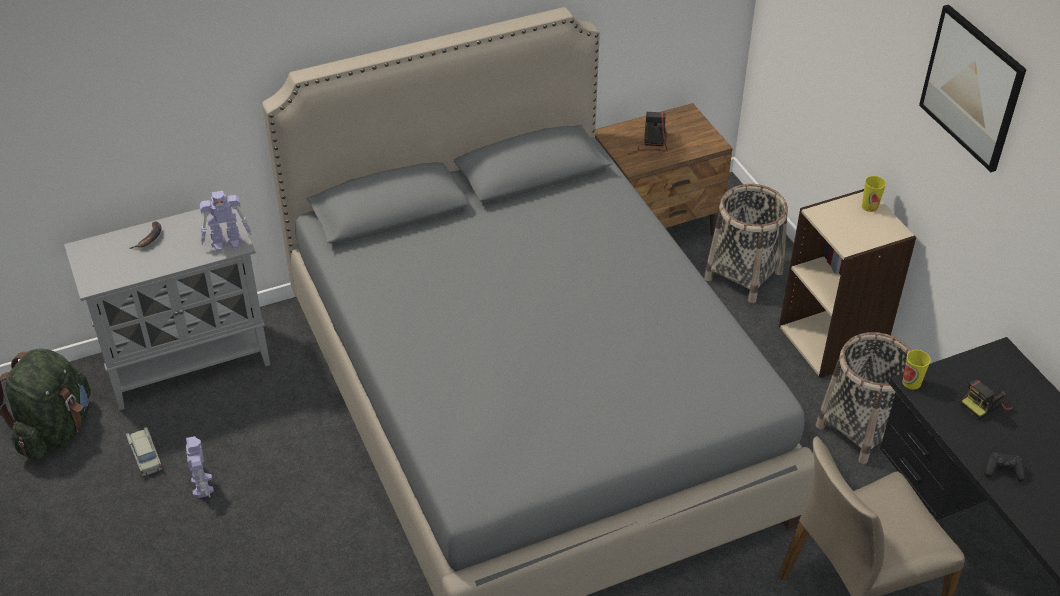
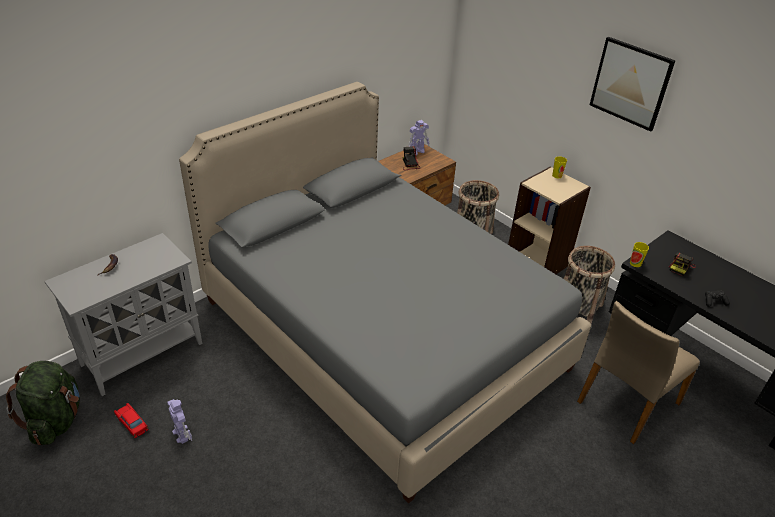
camera: 20 degrees left, 5 degrees down
(145, 456) = (132, 423): beige toy car -> red toy car
(227, 242) = (169, 259): toy robot -> toy robot (417, 151)

